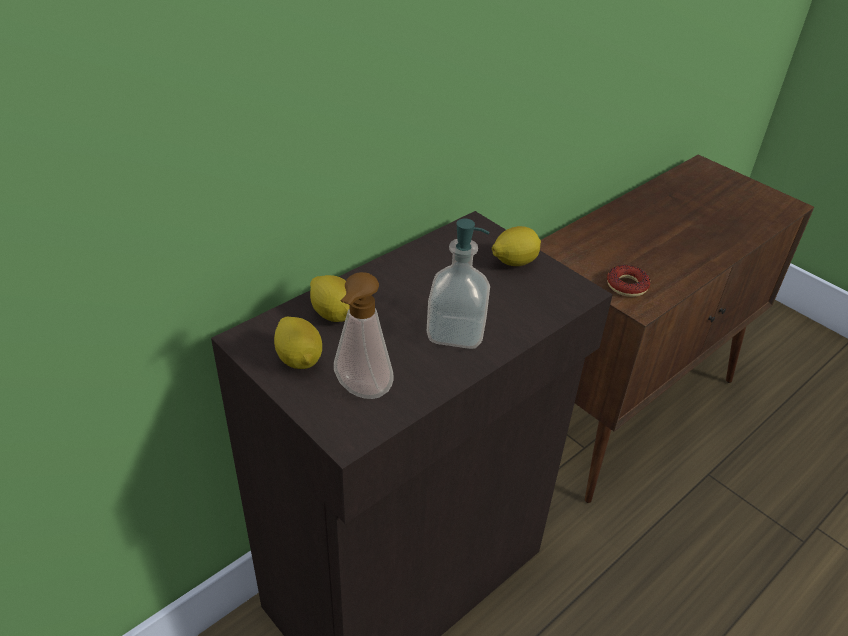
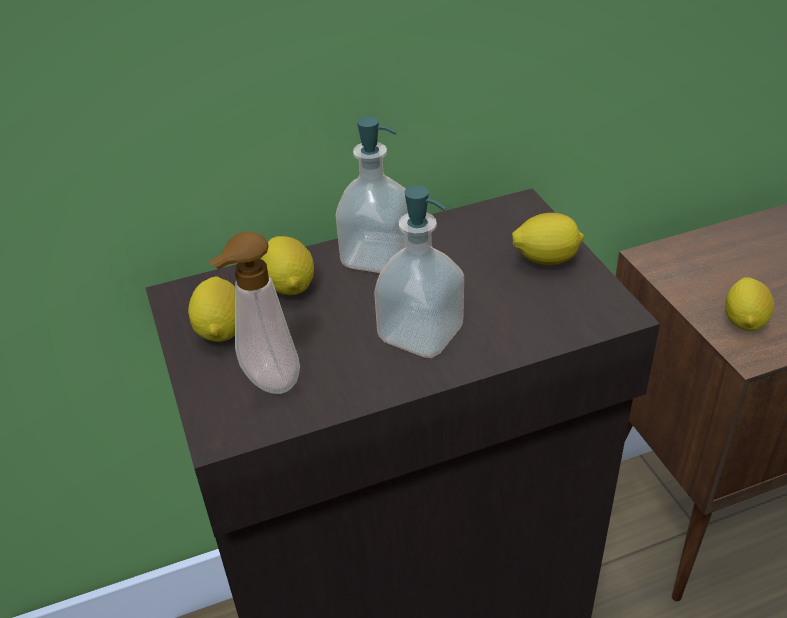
camera: 25 degrees right, 0 degrees up
(390, 280) = (377, 257): none -> soap dispenser
(627, 285) = (744, 321): donut -> lemon

